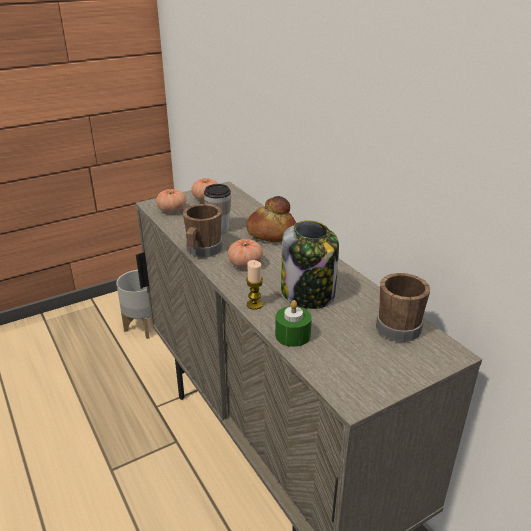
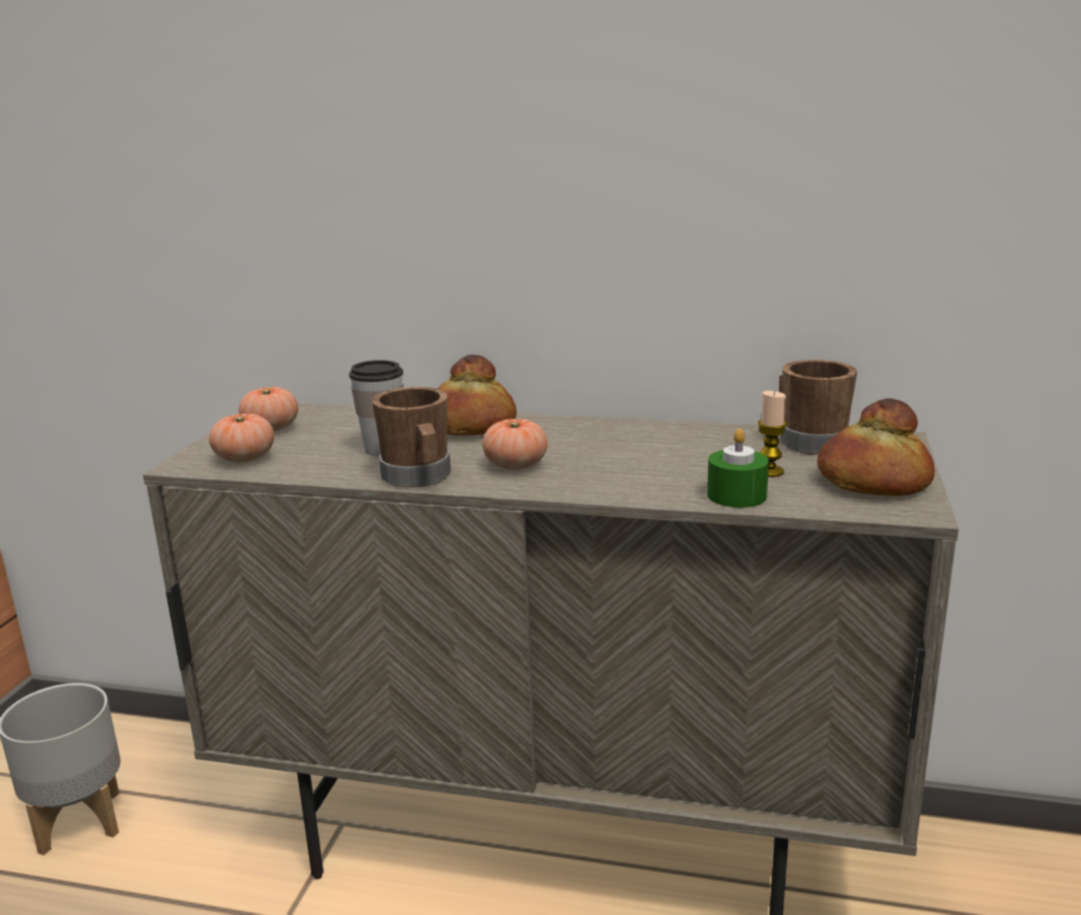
camera: 45 degrees left, 10 degrees down
(254, 304) = (627, 492): candle -> candle (769, 472)
(308, 294) = (661, 457): jar -> none
(371, 370) = (872, 482): none -> bread

